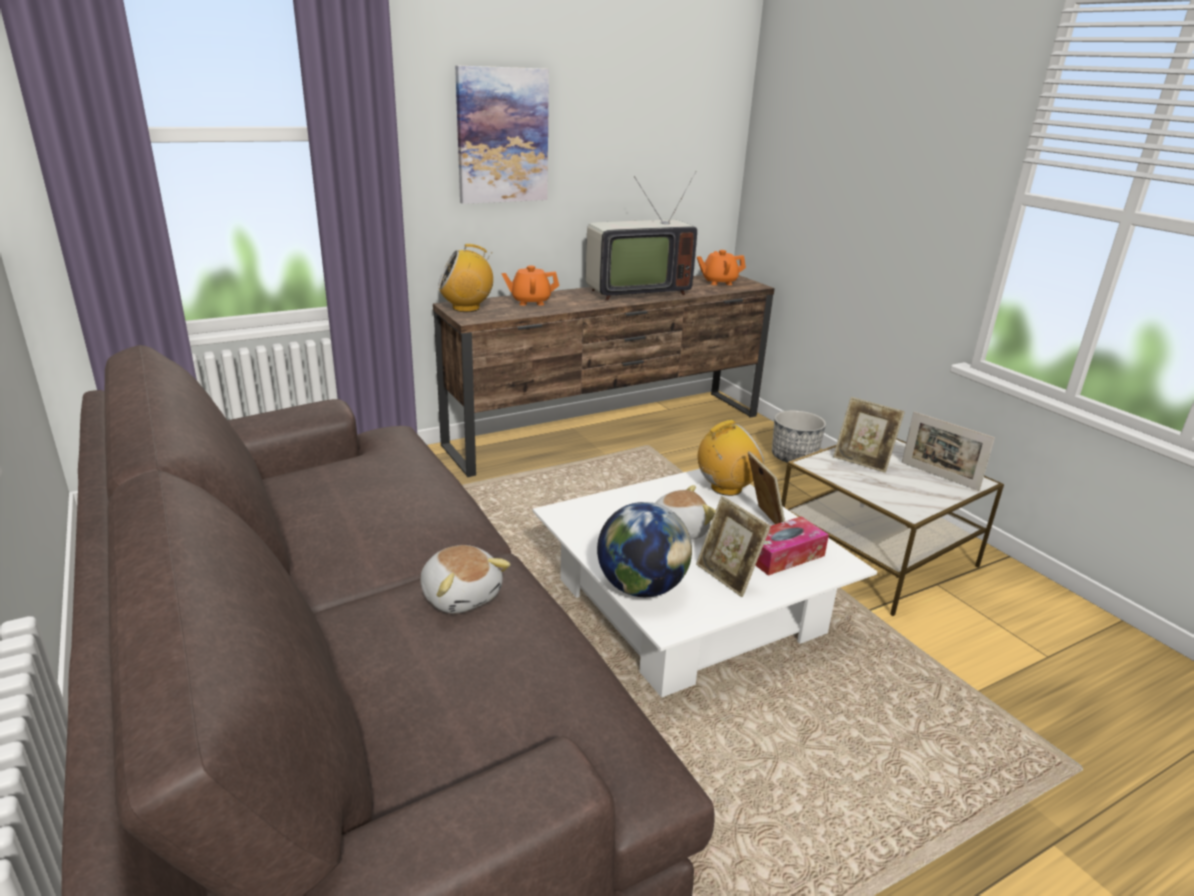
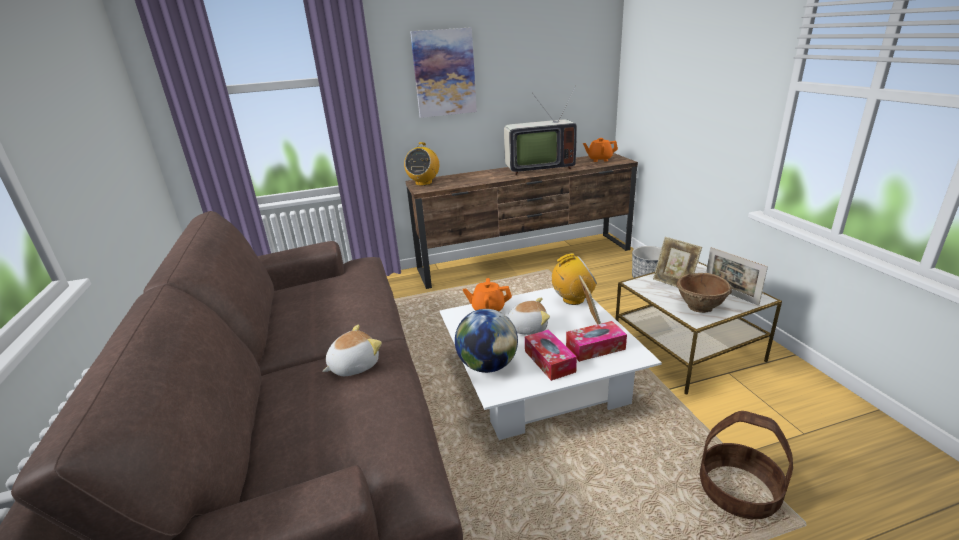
camera: 15 degrees right, 0 degrees up
(461, 595) = (353, 365): plush toy -> plush toy turned 105 degrees counterclockwise
(466, 308) = (423, 183): radio -> radio turned 75 degrees counterclockwise
(530, 301) = (465, 177): orange teapot -> orange teapot (488, 309)
(727, 577) = (549, 361): picture frame -> tissue box
(908, 495) = (700, 307): none -> brown bowl
(994, 737) = (738, 491): none -> basket

